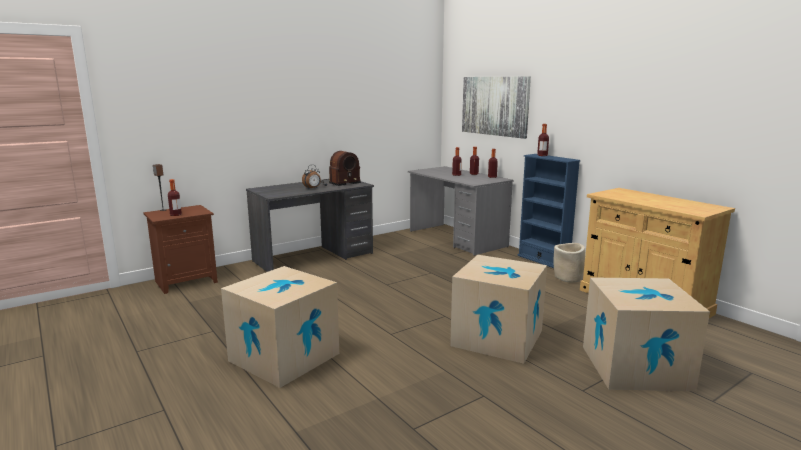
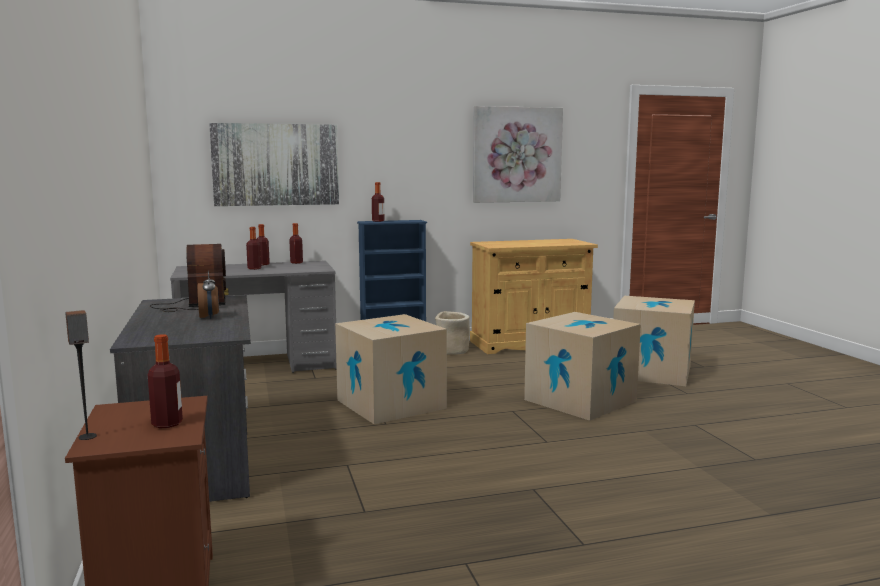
camera: 70 degrees left, 5 degrees down
(284, 357) = (587, 508): cardboard box -> cardboard box (391, 404)
(679, 105) = (517, 155): none -> picture

